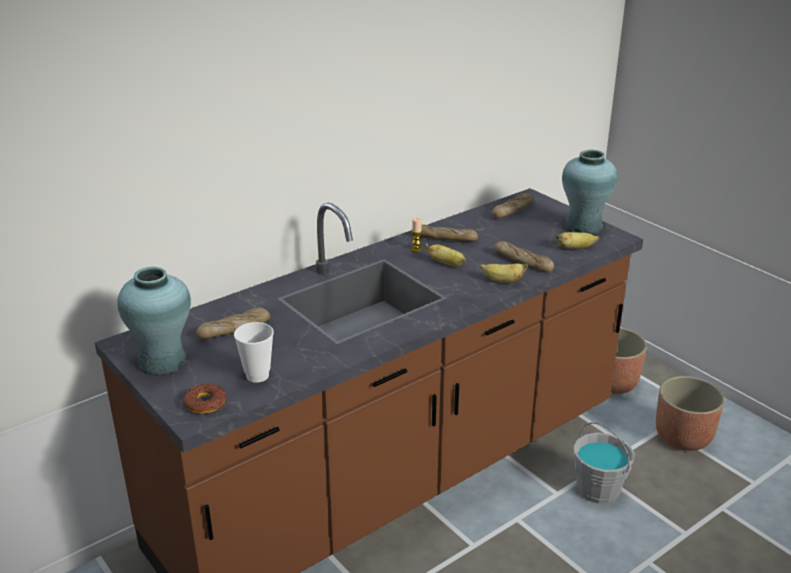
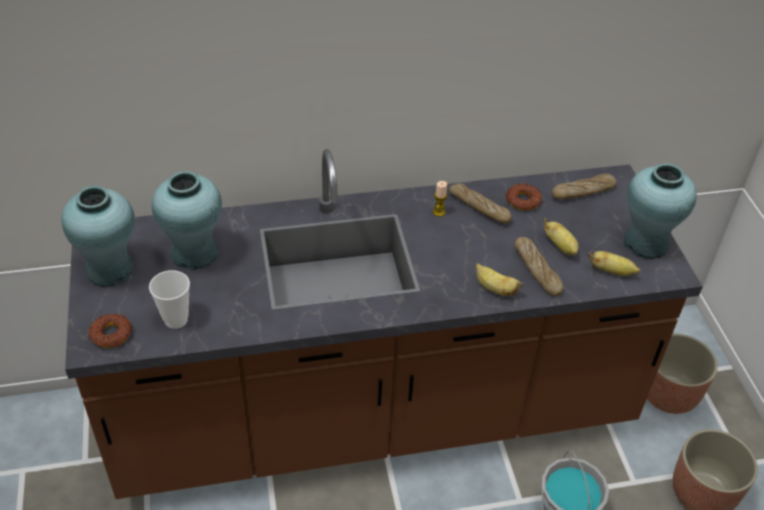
camera: 25 degrees right, 15 degrees up
(234, 329) = (195, 254): bread -> turquoise vase
(447, 264) = (454, 244): banana -> banana (560, 247)
(473, 226) = (523, 200): none -> donut

